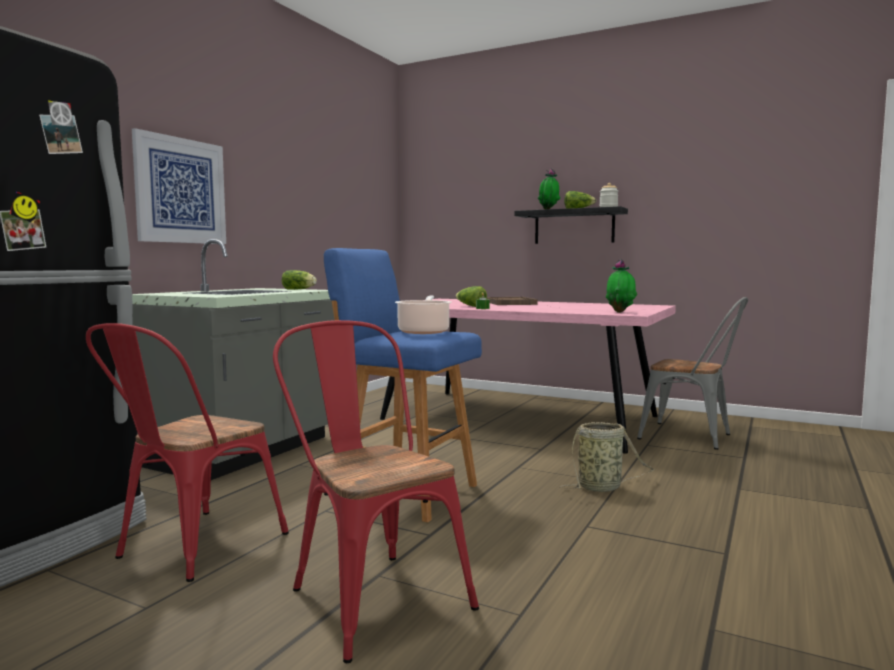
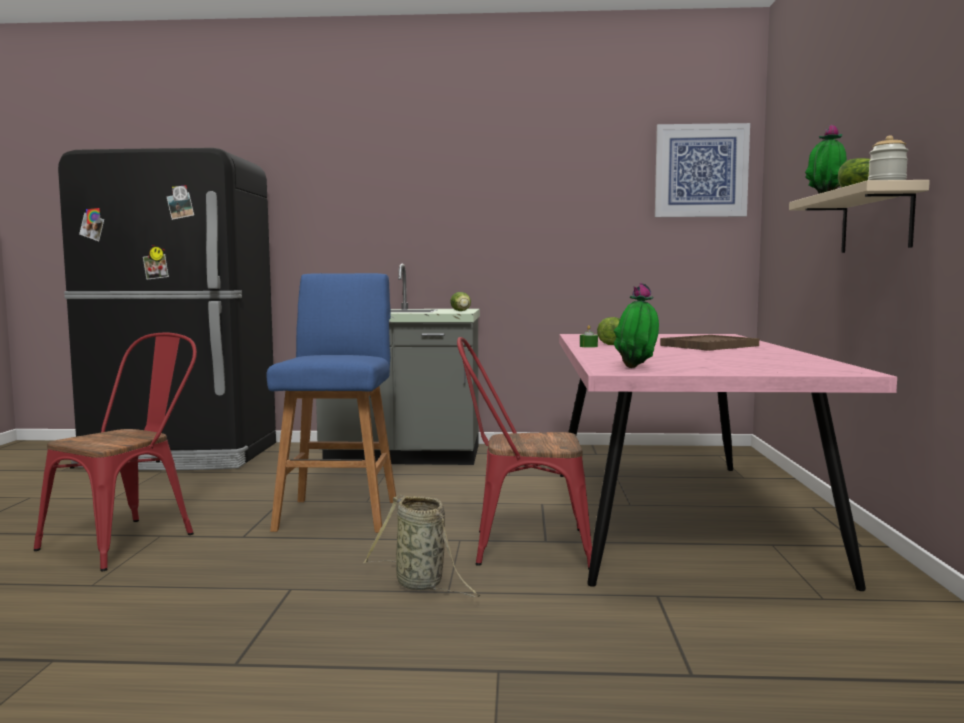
camera: 65 degrees right, 0 degrees up
(180, 191) = (398, 222): picture -> picture (701, 171)
(191, 549) = (196, 487): red chair -> red chair (520, 547)
(424, 331) = (335, 356): cooking pot -> none
(574, 227) = (876, 221): black shelf -> beige shelf
(693, 437) = (765, 627): grey chair -> none

